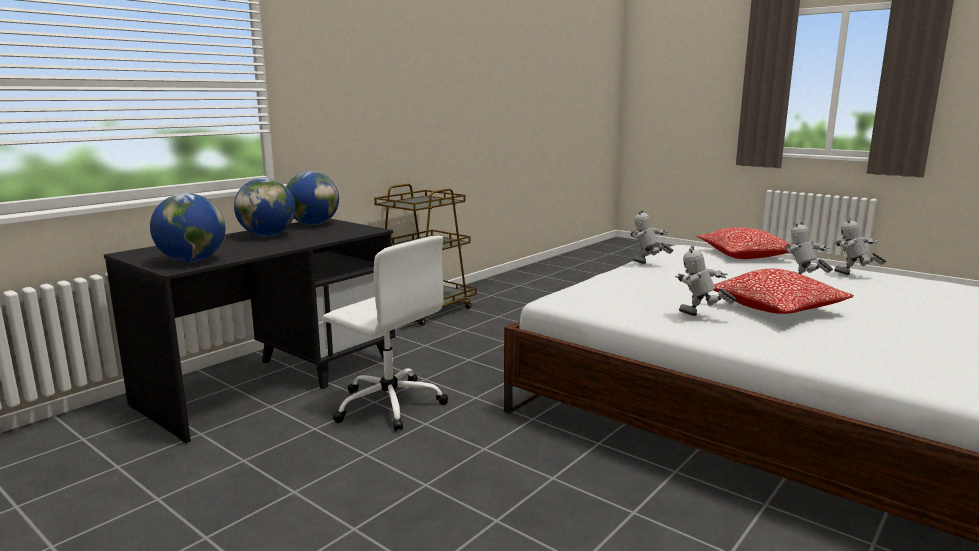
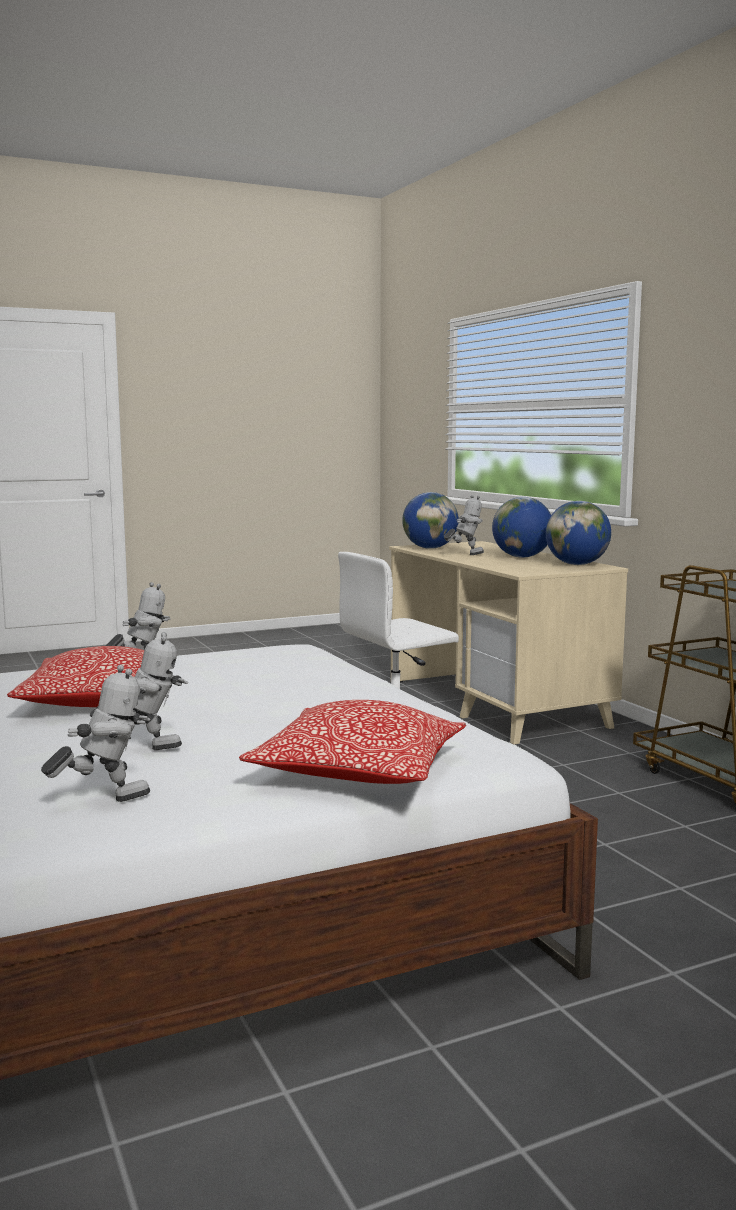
camera: 115 degrees right, 5 degrees down
(273, 381) = (496, 704): black desk -> beige desk
(647, 264) = (385, 700): toy robot -> toy robot (465, 555)

